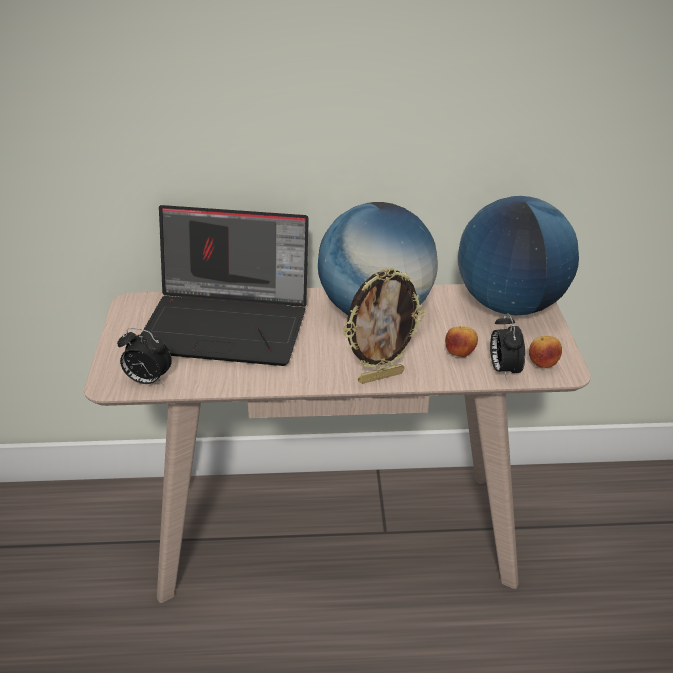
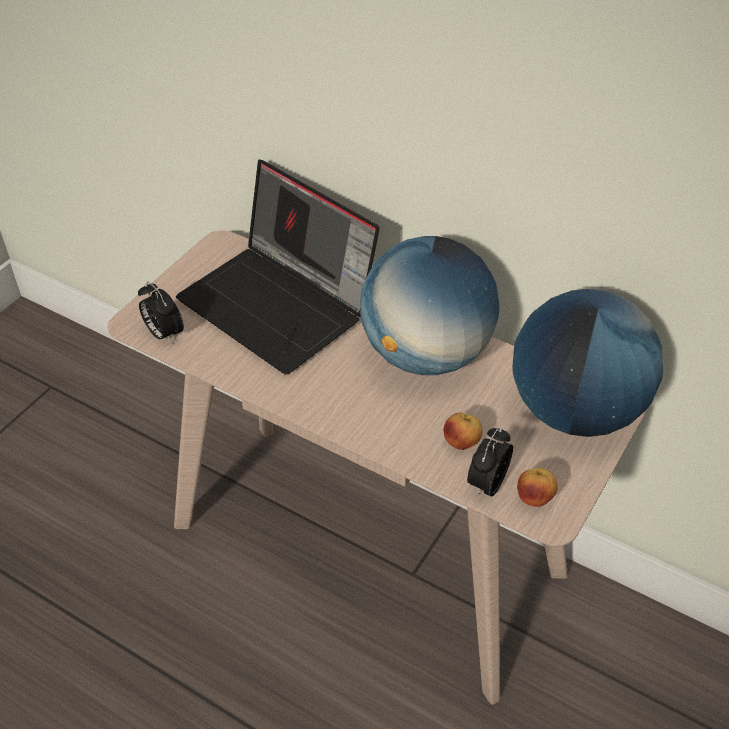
camera: 35 degrees right, 10 degrees up
(380, 376) = (361, 429): picture frame -> none

